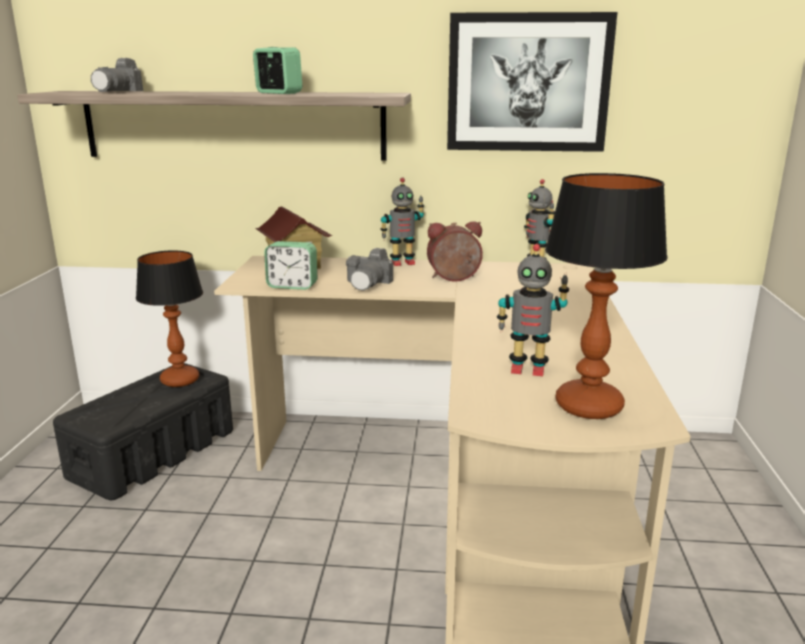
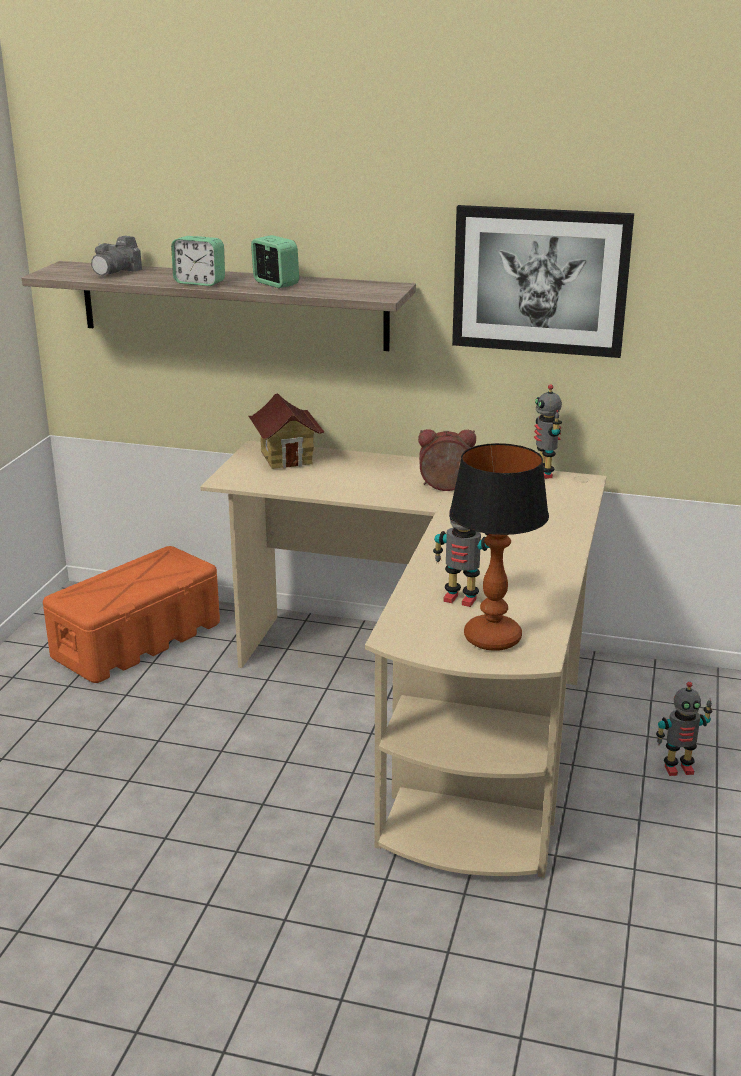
camera: 10 degrees right, 5 degrees up
(154, 453) = (138, 640): black storage box -> orange storage box
(181, 380) = (168, 566): table lamp -> none
(292, 286) = (277, 486): alarm clock -> alarm clock (199, 282)
(369, 283) = (355, 488): camera -> none
(402, 263) = (401, 461): toy robot -> toy robot (678, 768)

